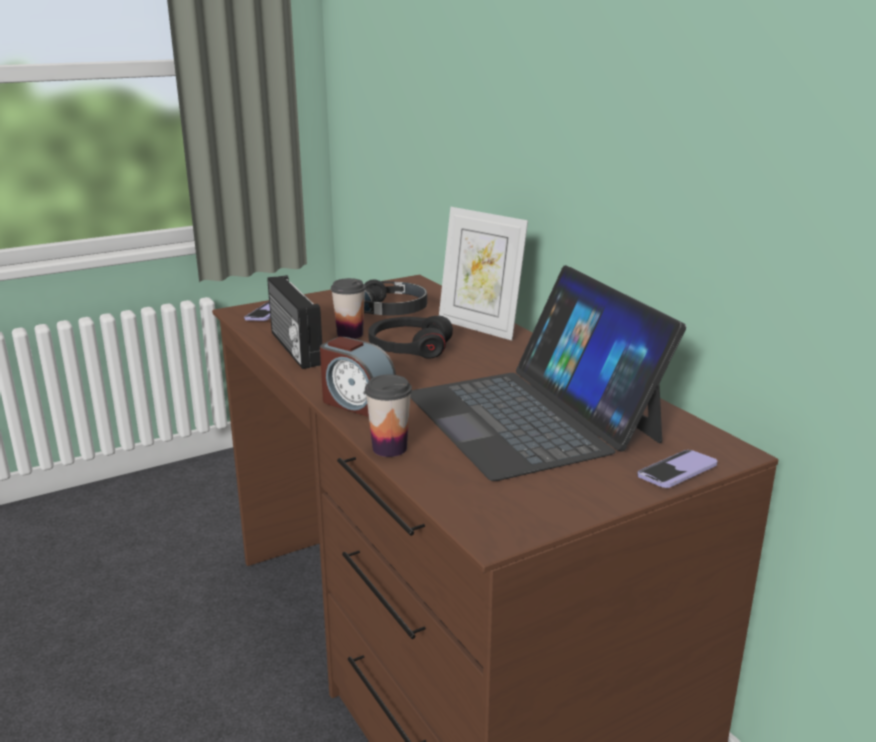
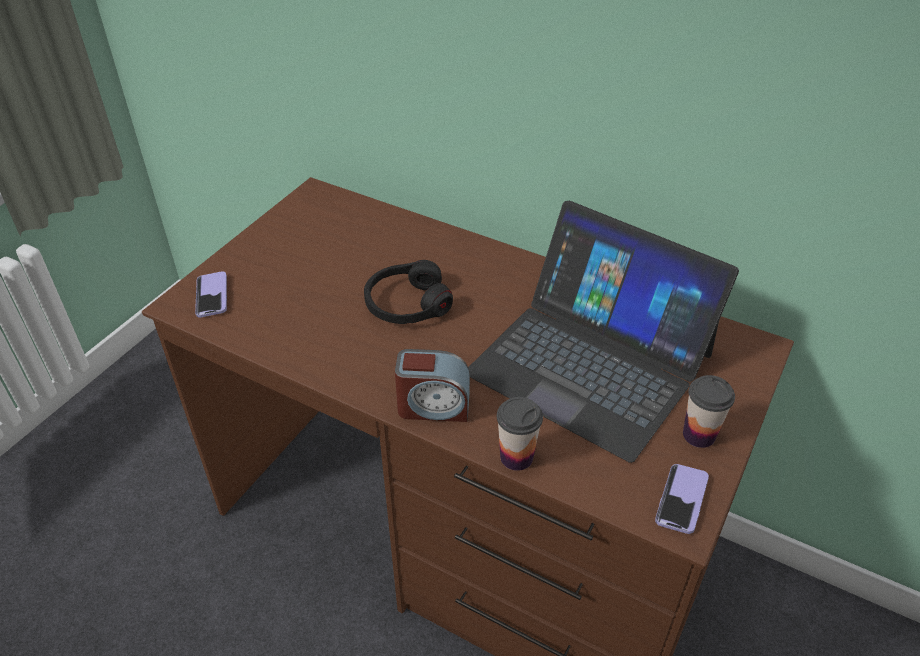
camera: 30 degrees left, 20 degrees up
(294, 348) = (296, 346): radio -> none
(350, 334) = (331, 302): cup -> cup (699, 435)
(391, 310) = (336, 247): black headphones -> none
(479, 327) = (442, 248): picture frame -> none
(677, 471) = (744, 387): phone -> phone (681, 499)

